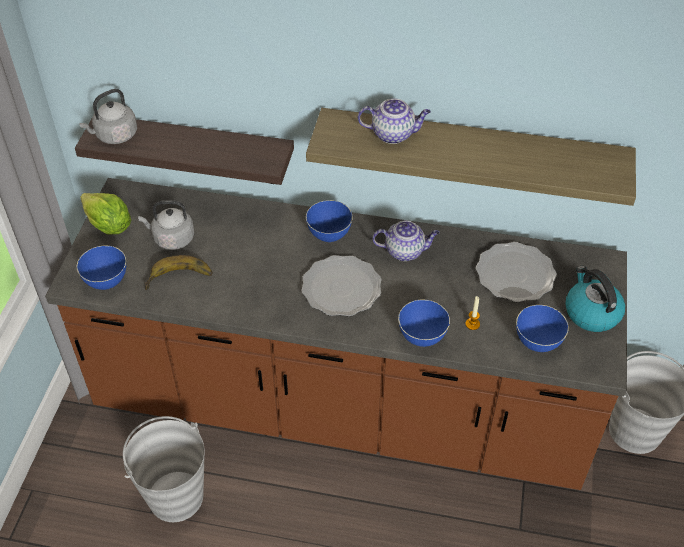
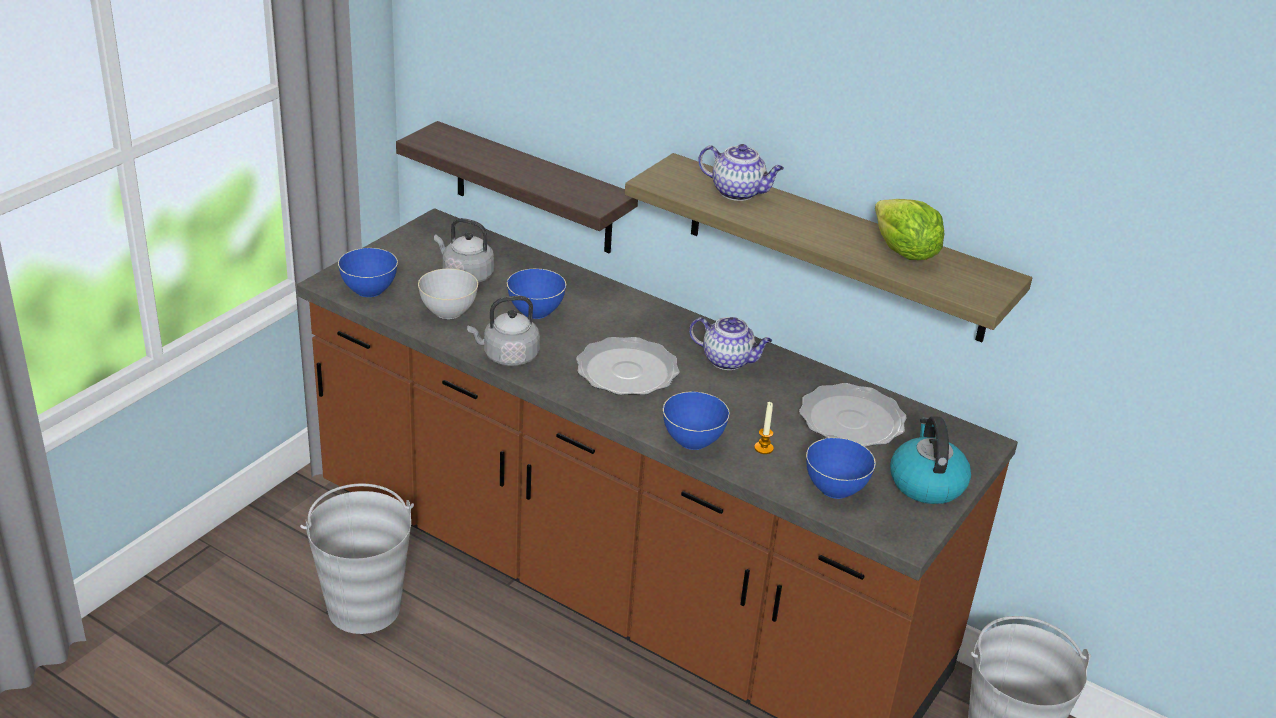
camera: 20 degrees right, 15 degrees down
(109, 226) = (405, 247): lettuce -> lettuce (903, 253)
(114, 136) = (444, 142): grey kettle -> grey kettle (507, 356)
(179, 280) = (448, 311): banana -> grey bowl
(329, 234) = (648, 321): blue bowl -> blue bowl (535, 311)

